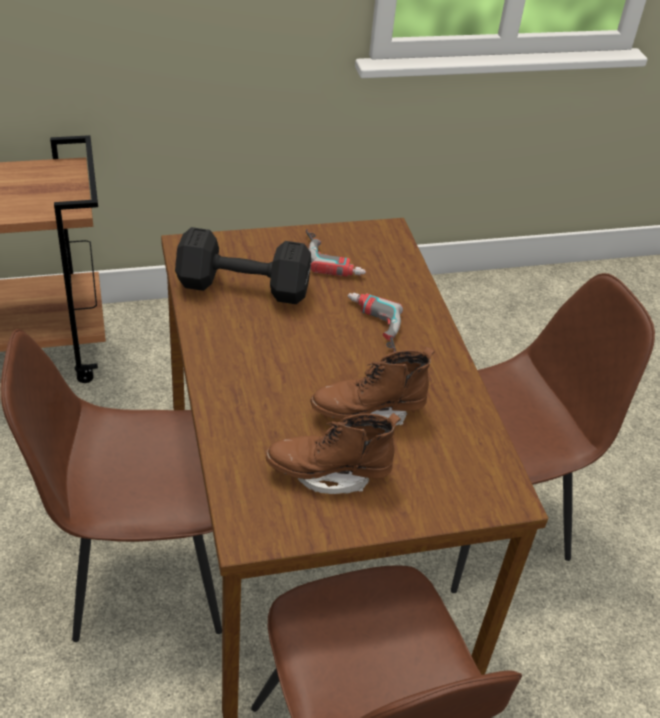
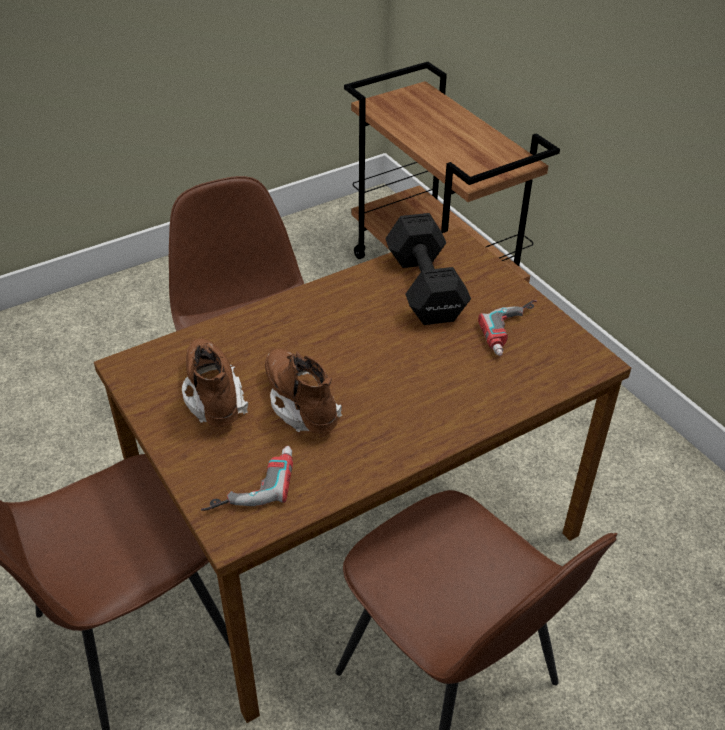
camera: 75 degrees right, 0 degrees up
(370, 327) = (424, 381): power drill -> power drill (250, 483)

